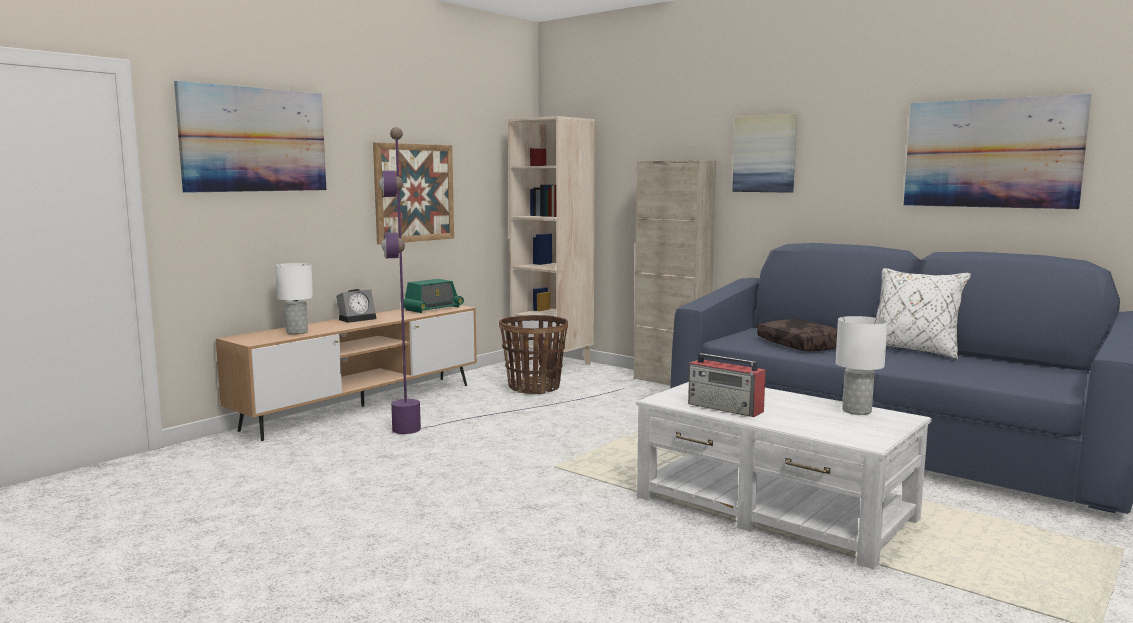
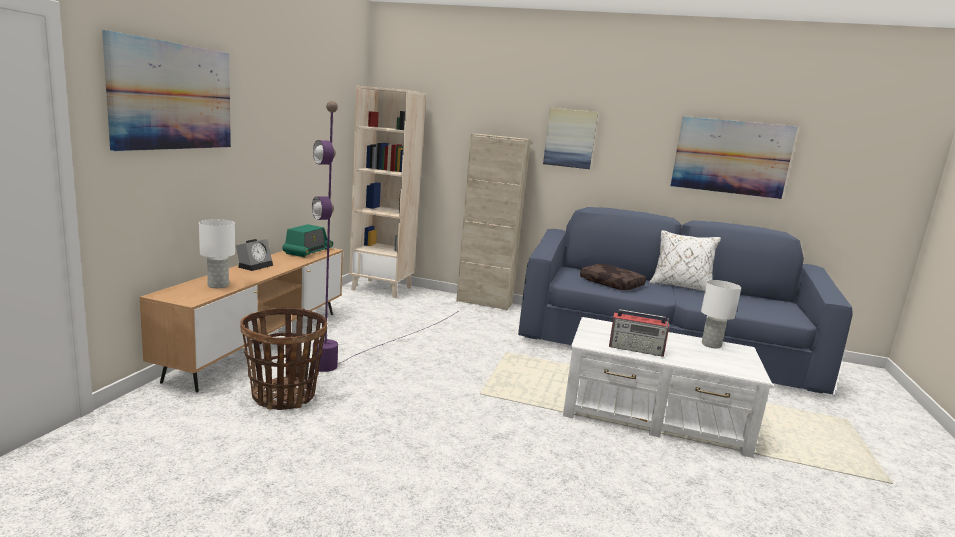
camera: 25 degrees left, 5 degrees up
(414, 193) = (290, 148): picture -> none
(534, 387) = (390, 314): basket -> basket (284, 396)

